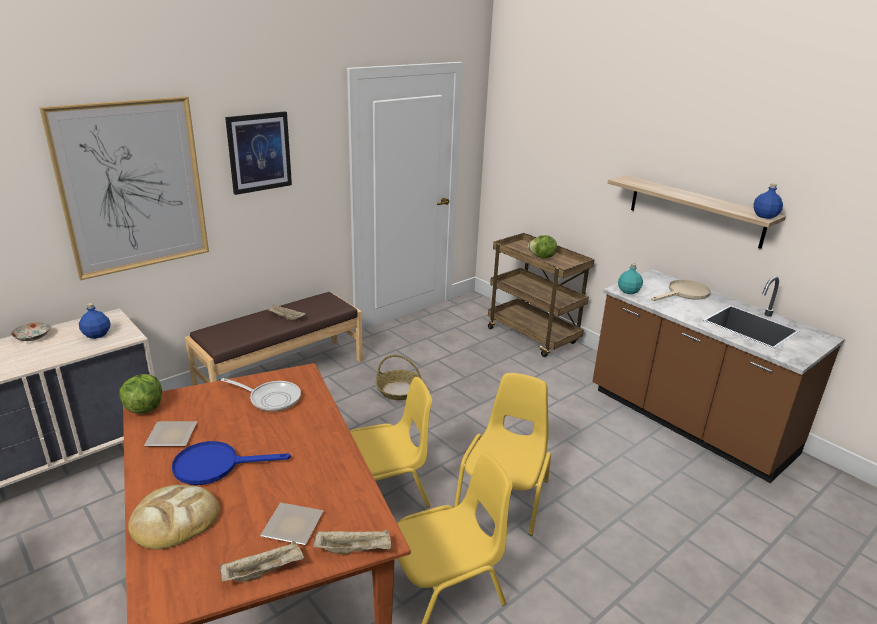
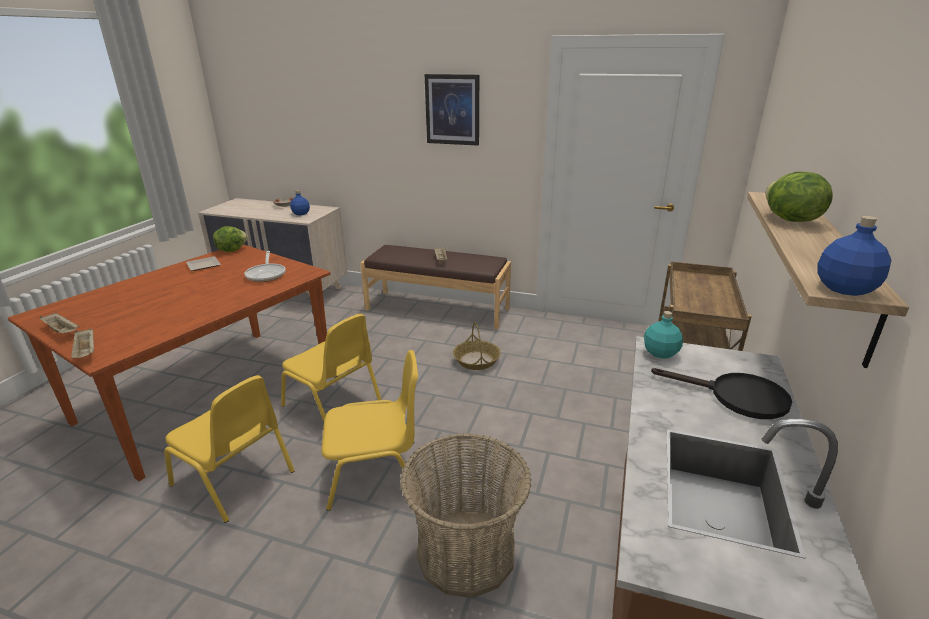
camera: 60 degrees right, 0 degrees up
(133, 187) = (356, 120): picture -> none
(174, 519) = (115, 293): bread -> none
(216, 465) = (175, 285): blue frying pan -> none
(291, 524) = (114, 324): plate -> none
(542, 257) = (700, 296): lettuce -> lettuce (789, 220)
(615, 481) = (466, 552): none -> basket
(684, 294) = (737, 397): beige frying pan -> black frying pan

